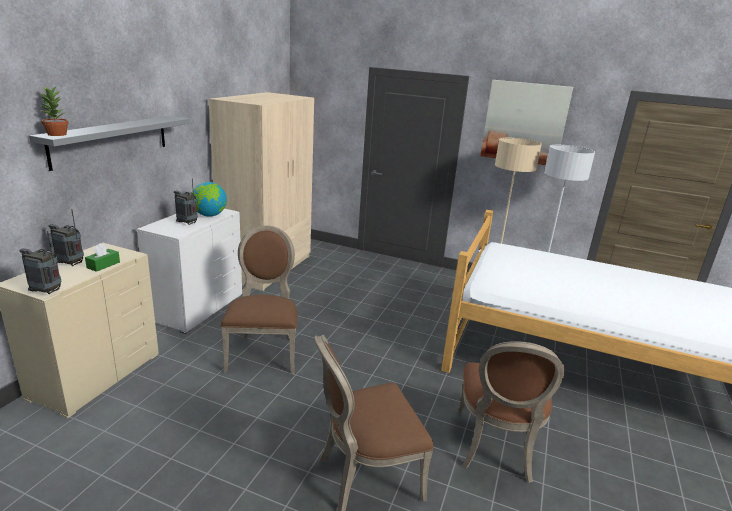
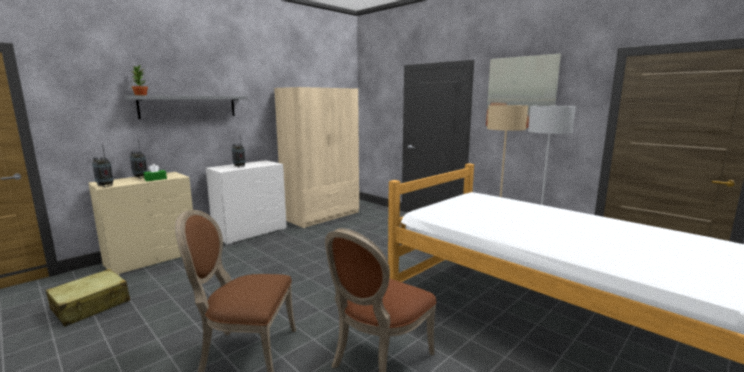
camera: 25 degrees right, 10 degrees down
(93, 469) = (91, 306): none -> beige suitcase
(209, 215) = (260, 164): globe -> none
(263, 352) = (263, 262): brown chair -> none

